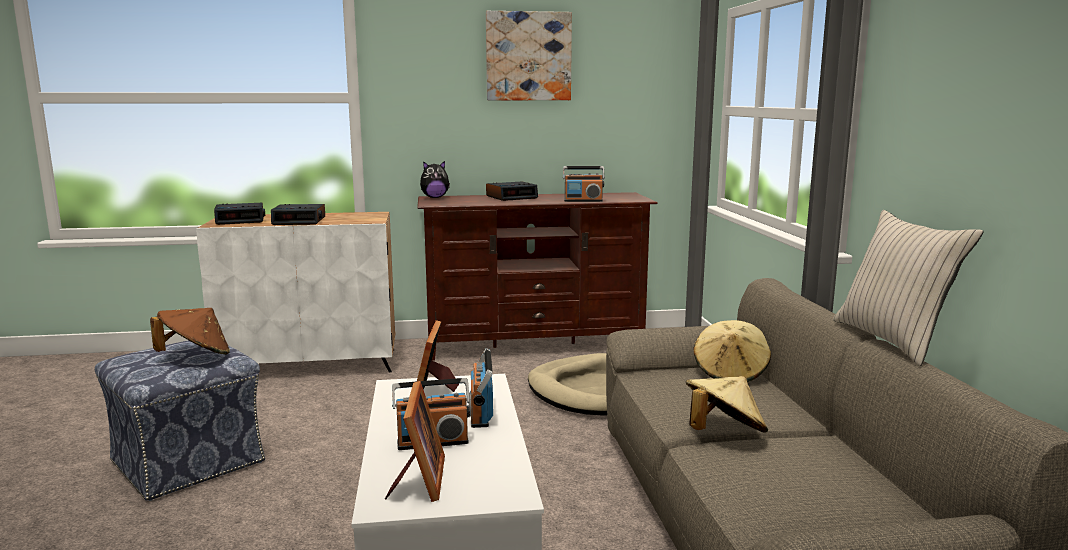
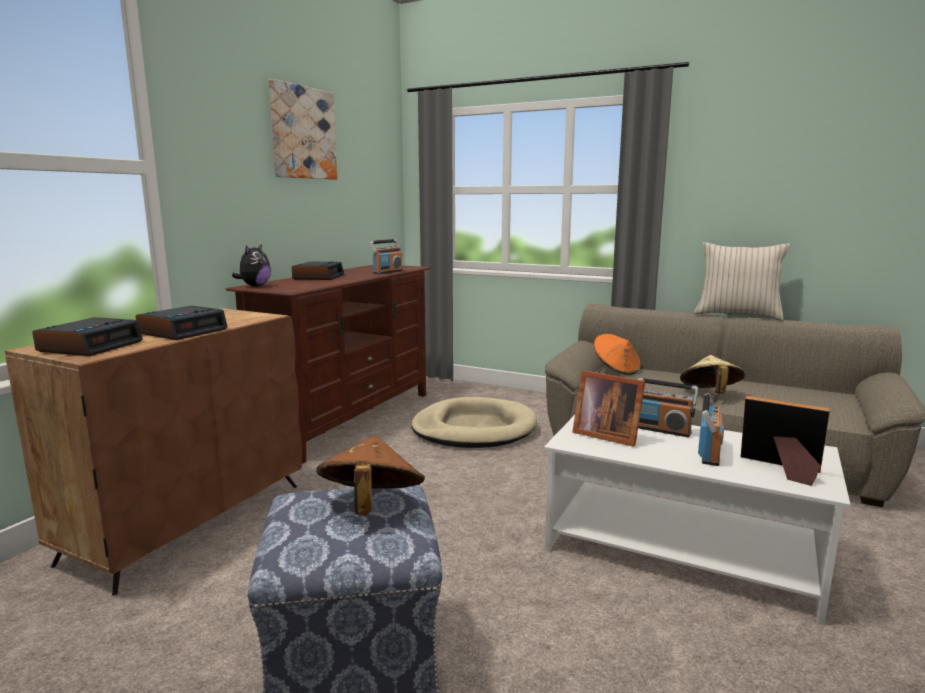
camera: 55 degrees left, 0 degrees up
(311, 364) = (189, 521): white cabinet -> brown cabinet
(731, 373) = (616, 370): beige hat -> orange hat

